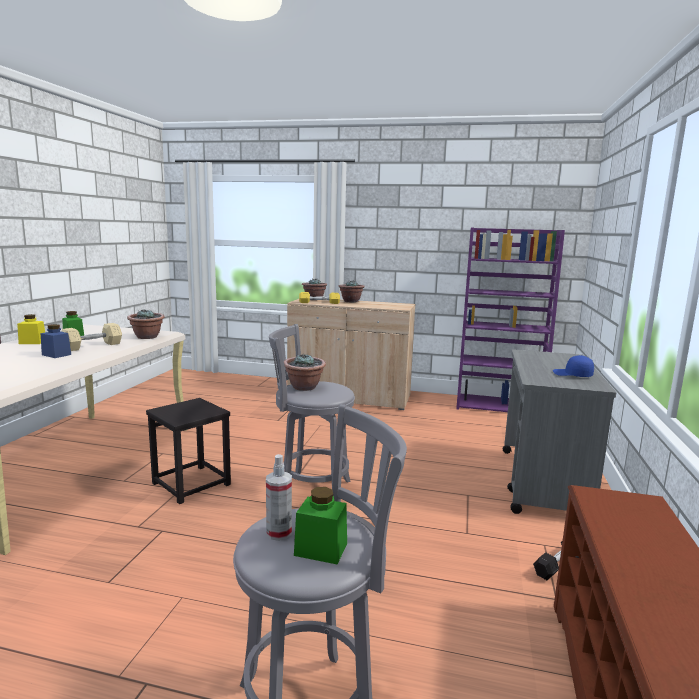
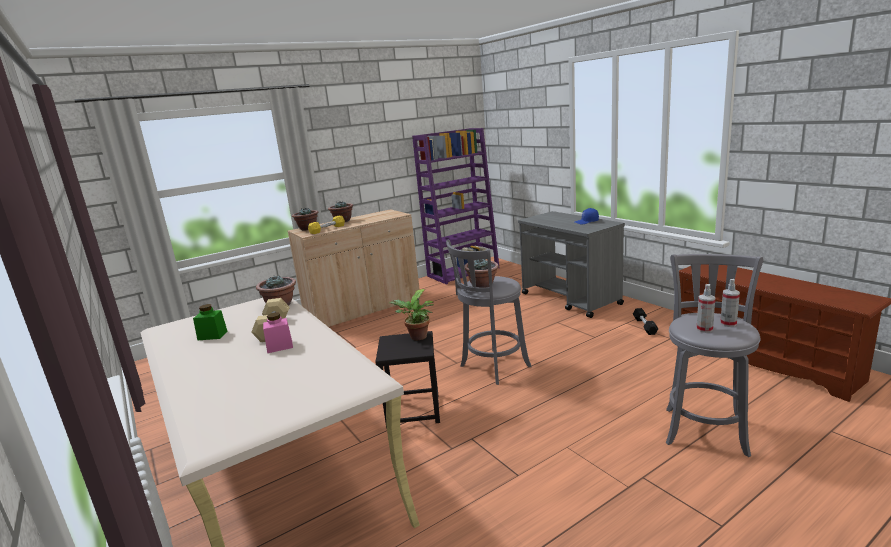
camera: 45 degrees left, 5 degrees up
(32, 342) = (193, 356): yellow jar -> none
(56, 355) = (280, 346): blue jar -> pink jar
(207, 410) = (417, 337): none -> potted plant
(321, 549) = (728, 323): green jar -> spray bottle

